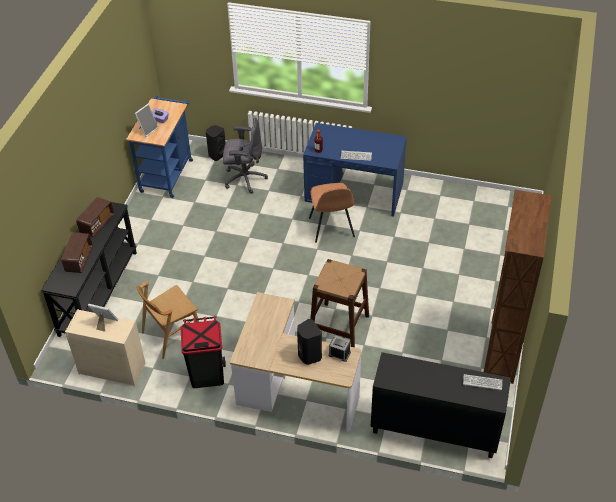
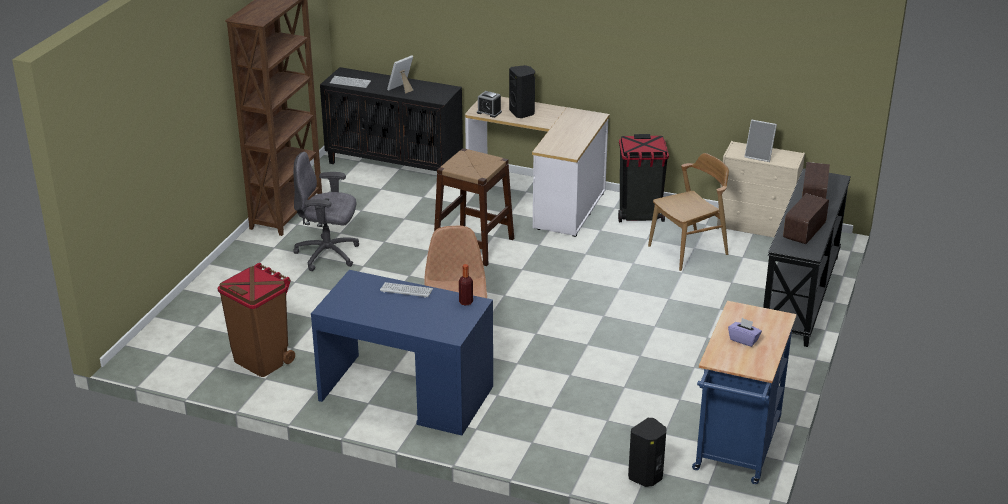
camera: 175 degrees left, 15 degrees down
(147, 130) = (762, 325): picture frame -> picture frame (401, 89)
(244, 179) = (594, 429): grey office chair -> grey office chair (328, 255)
(448, 207) = (262, 360): none -> brown trash can

